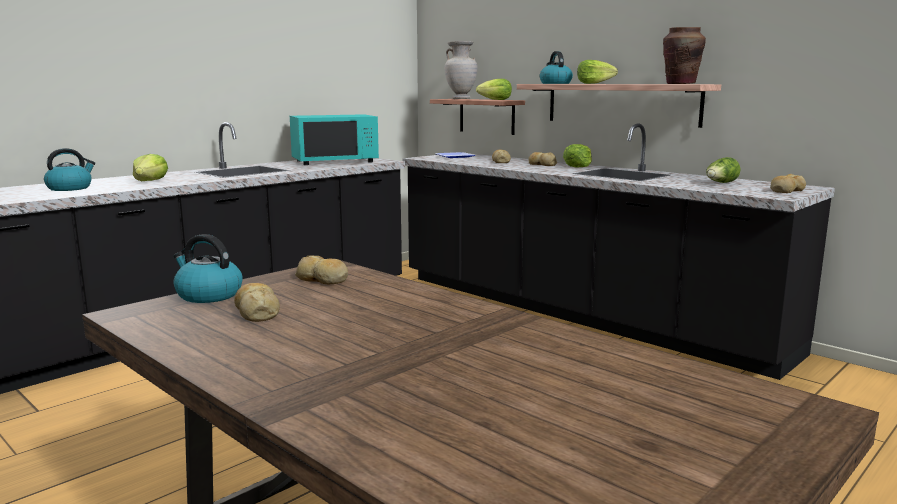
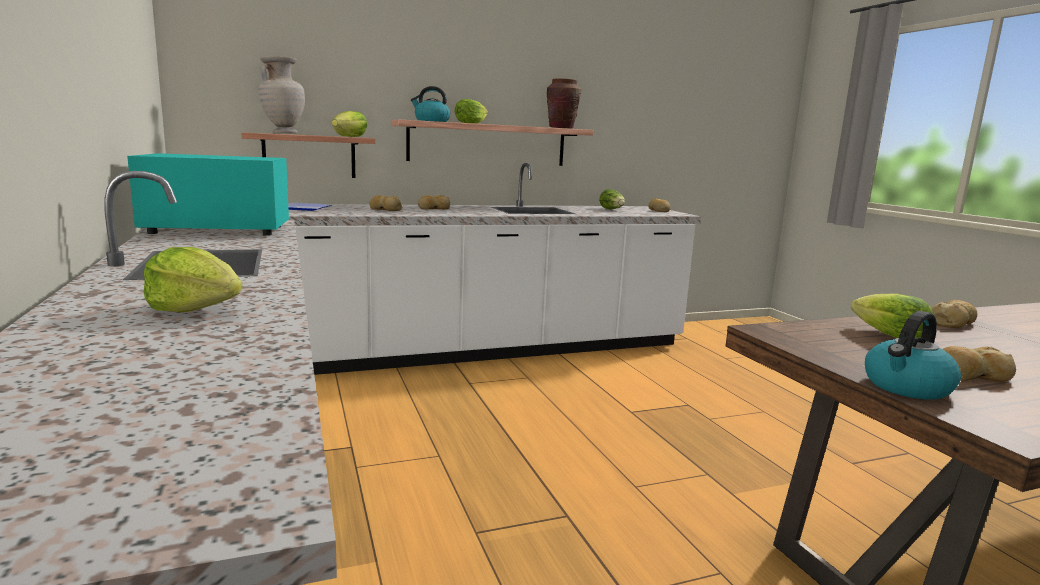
camera: 65 degrees left, 0 degrees up
(70, 188) = (145, 366): kettle -> none
(322, 279) = (828, 340): bread -> bread (951, 322)
(335, 161) = (217, 230): turquoise microwave -> turquoise microwave turned 105 degrees counterclockwise
(577, 313) = (489, 350): black counter -> white counter
(578, 166) = (467, 207): lettuce -> lettuce (889, 335)

